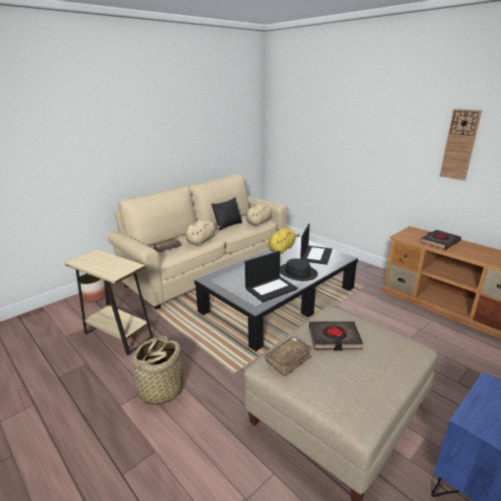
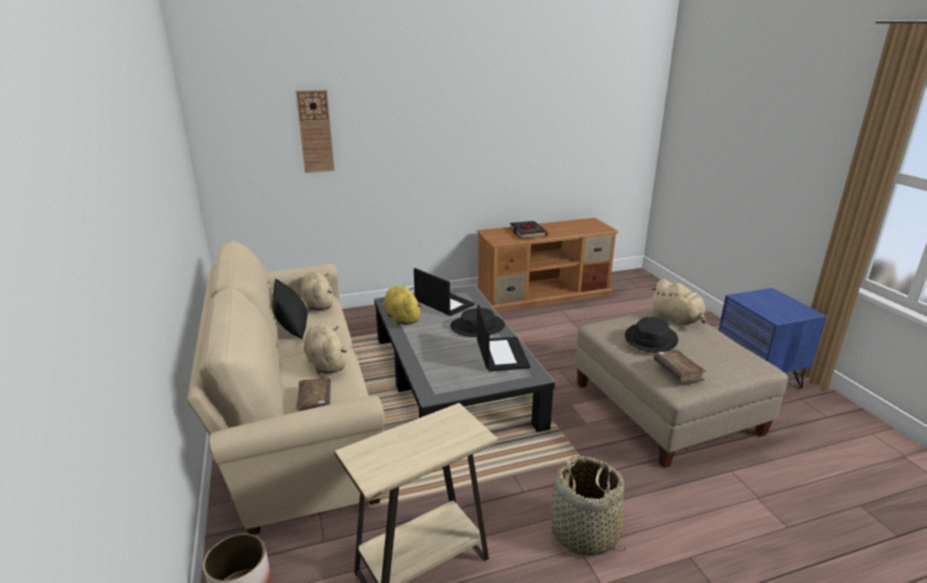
camera: 65 degrees left, 0 degrees up
(334, 338) = (651, 339): black book -> black hat
(399, 351) = (677, 318): none -> beige plush toy
(459, 145) = (509, 128): wall clock -> wall clock (315, 131)

